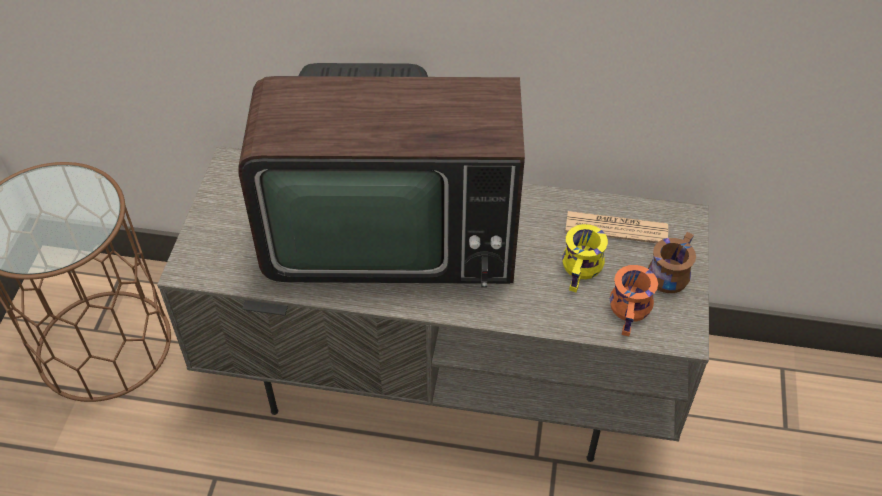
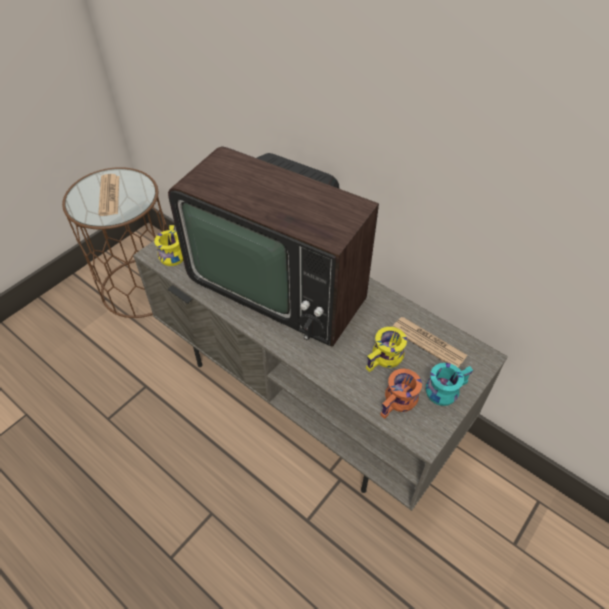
camera: 30 degrees right, 0 degrees up
(44, 216) = (109, 195): none -> newspaper
(212, 259) = (171, 253): none -> yellow mug
(668, 271) = (444, 388): brown mug -> turquoise mug

